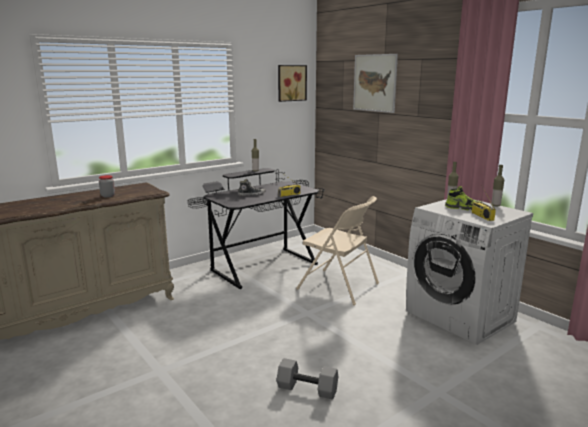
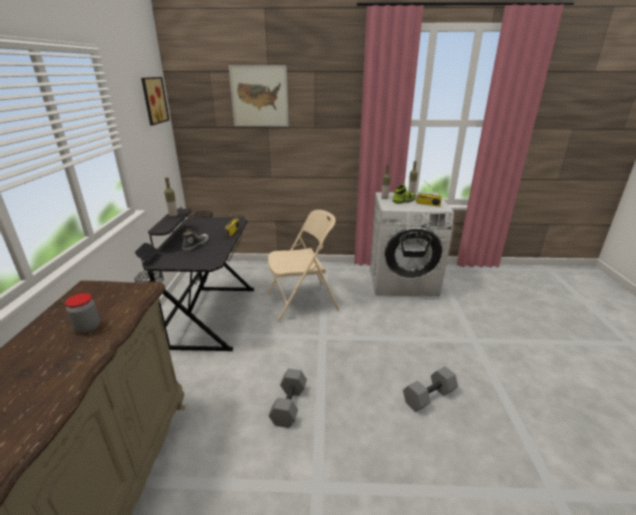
camera: 50 degrees left, 10 degrees up
(216, 330) = (288, 404): none -> grey dumbbell

